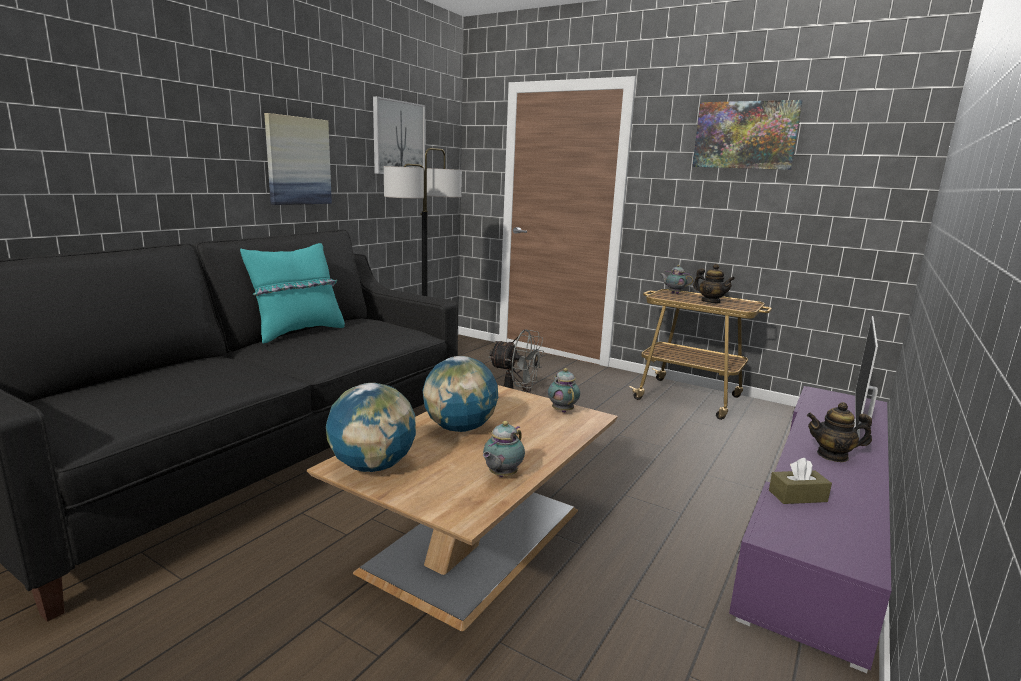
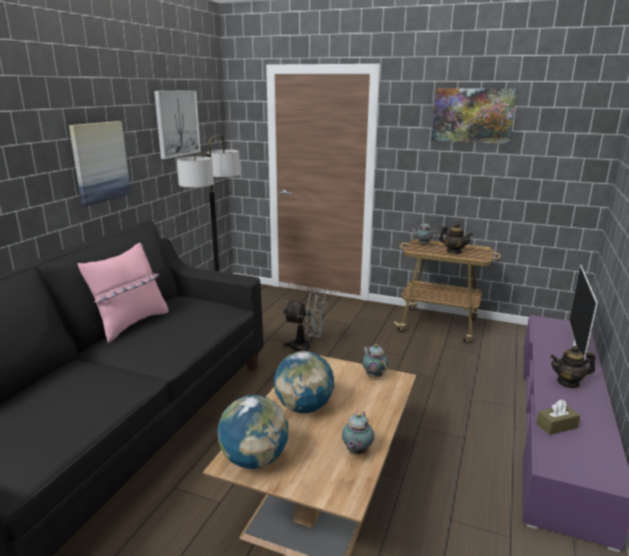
camera: 10 degrees left, 5 degrees up
(298, 332) = (131, 324): turquoise pillow -> pink pillow

